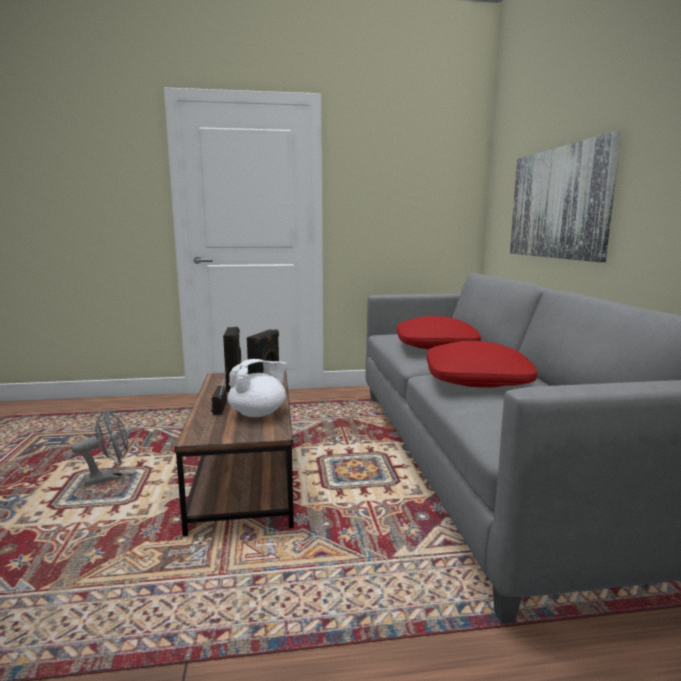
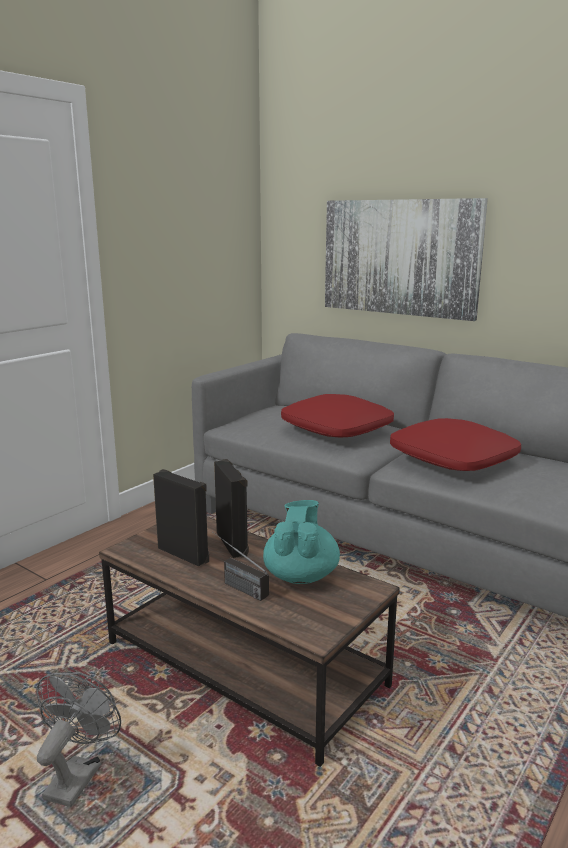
camera: 45 degrees left, 5 degrees up
(258, 413) = (301, 575): white teapot -> turquoise teapot

